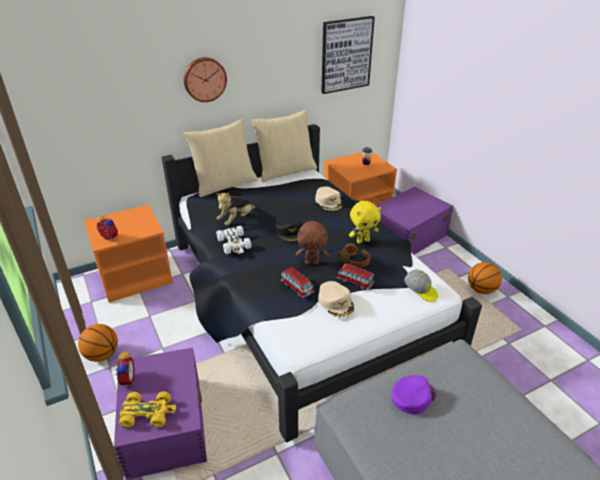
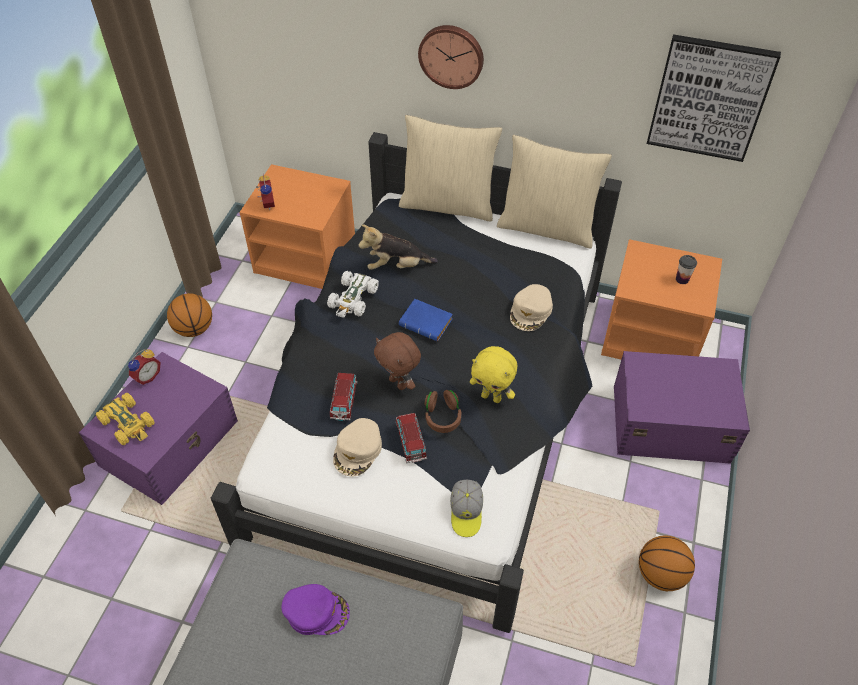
camera: 45 degrees right, 15 degrees up
(289, 231) = (427, 323): black cap -> blue book

